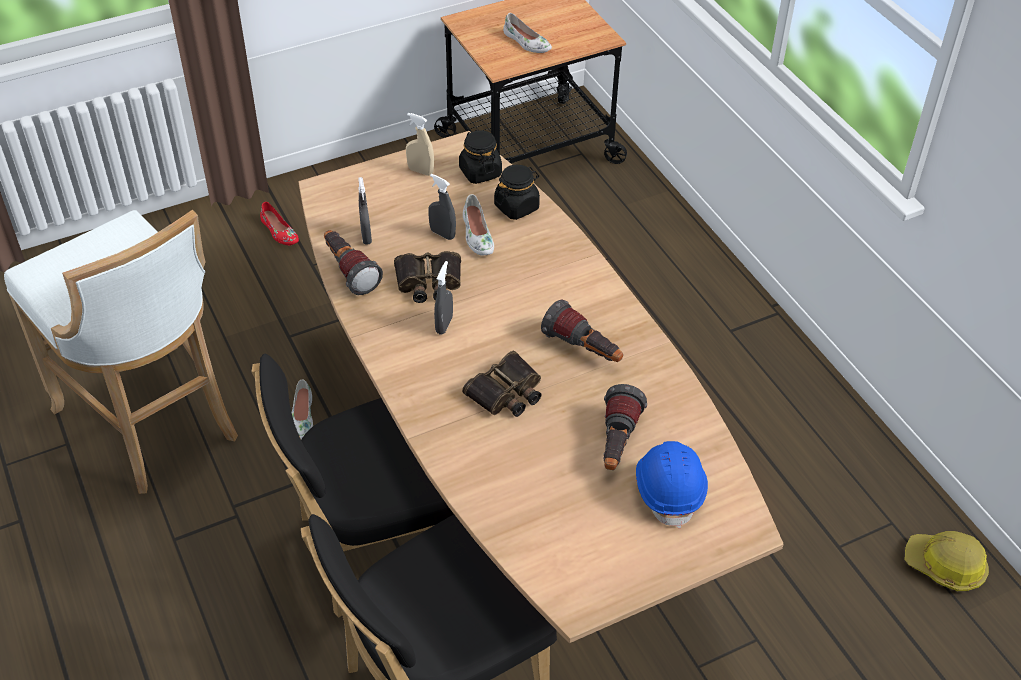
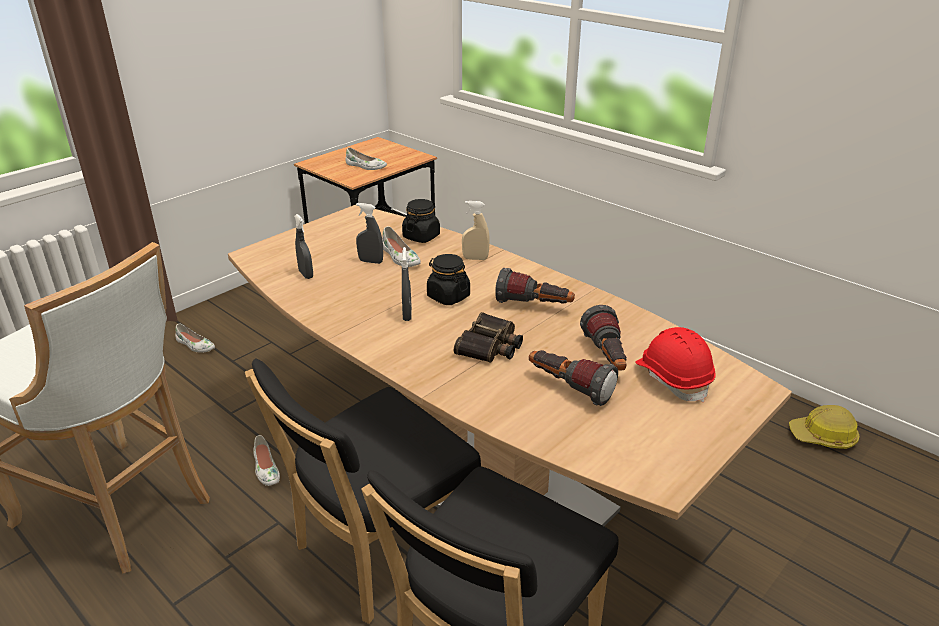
camera: 20 degrees left, 15 degrees down
(279, 232) = (195, 345): red shoe -> white shoe
(349, 271) = (302, 298): flashlight -> flashlight (568, 388)
(420, 171) = (330, 230): beige spray bottle -> beige spray bottle (475, 258)
(428, 283) = (377, 292): binoculars -> none
(480, 172) = (379, 223): black jar -> black jar (448, 296)
(669, 490) = (673, 378): blue hard hat -> red hard hat

